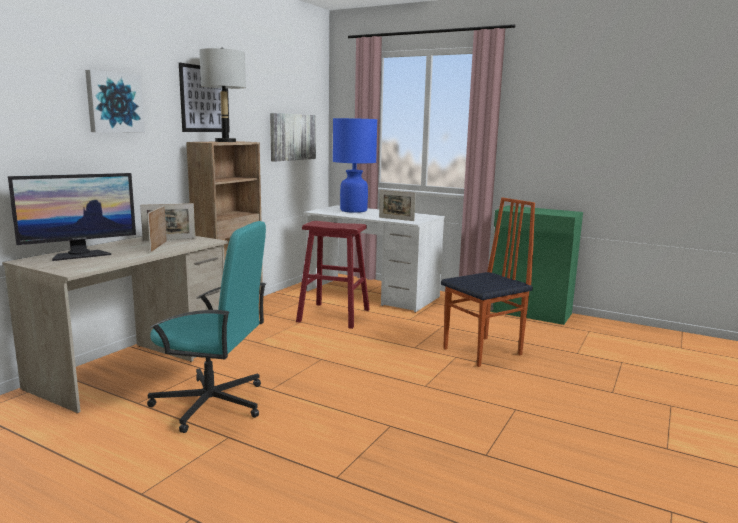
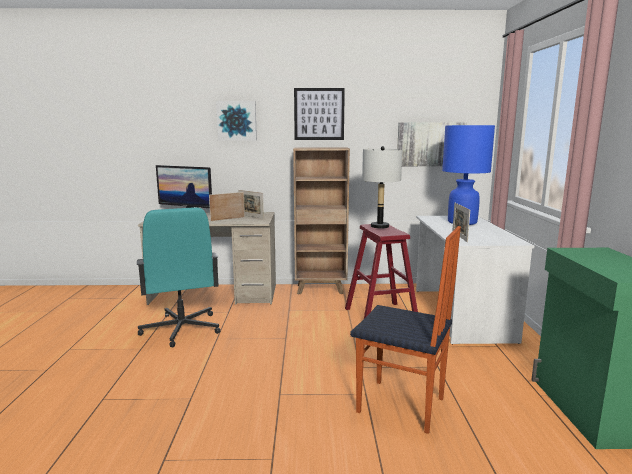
camera: 60 degrees right, 0 degrees up
(225, 141) = (318, 147): grey table lamp -> grey table lamp (379, 226)

